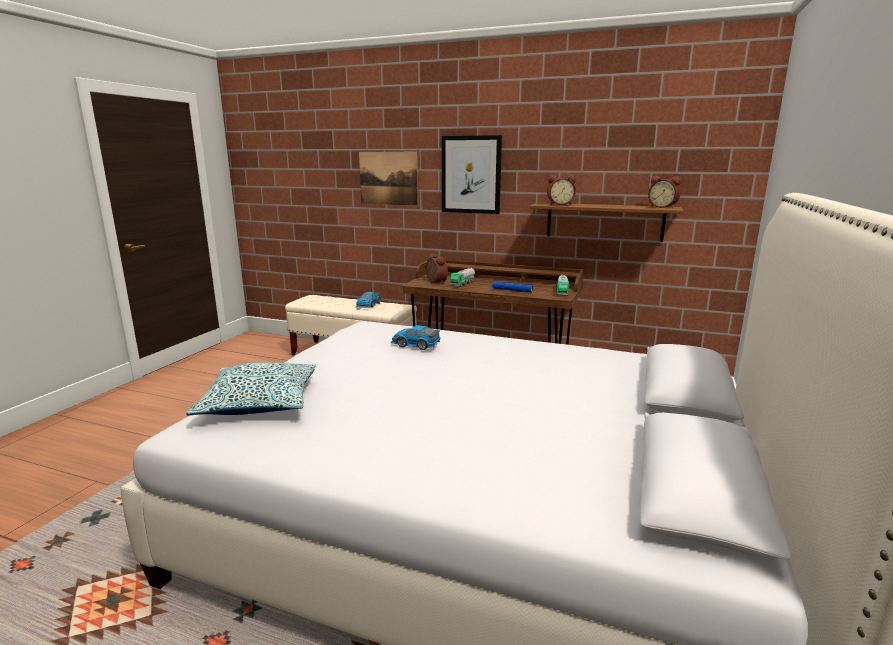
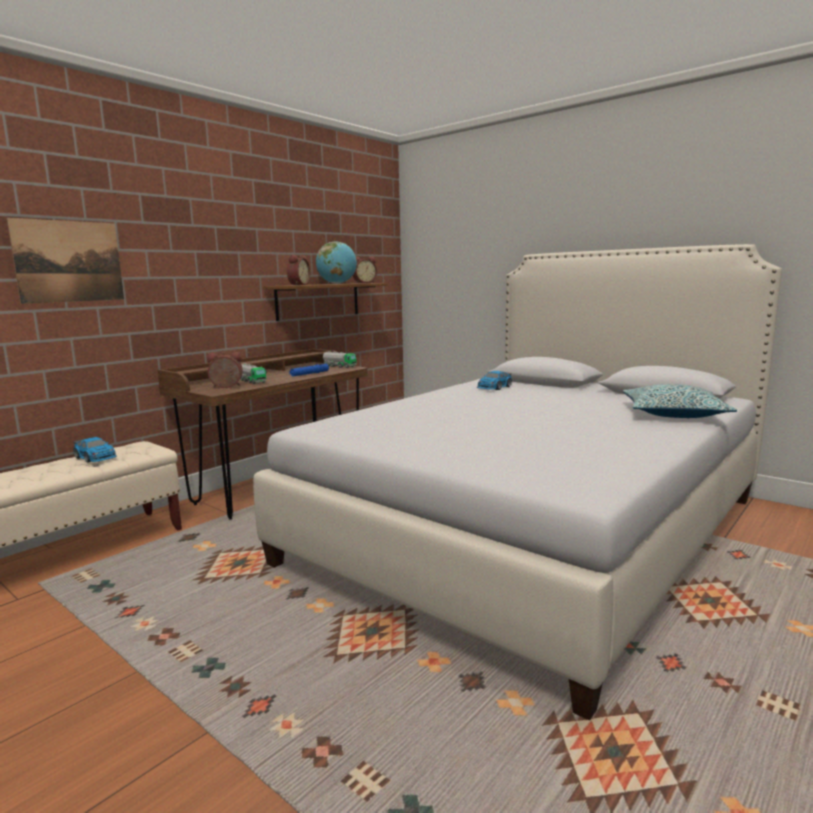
camera: 70 degrees left, 5 degrees down
(260, 402) = (521, 466): pillow -> pillow (673, 414)
(415, 344) = (407, 414): toy car -> toy car (494, 387)
(471, 175) = (191, 256): picture -> none
(612, 206) = (337, 283): none -> globe

